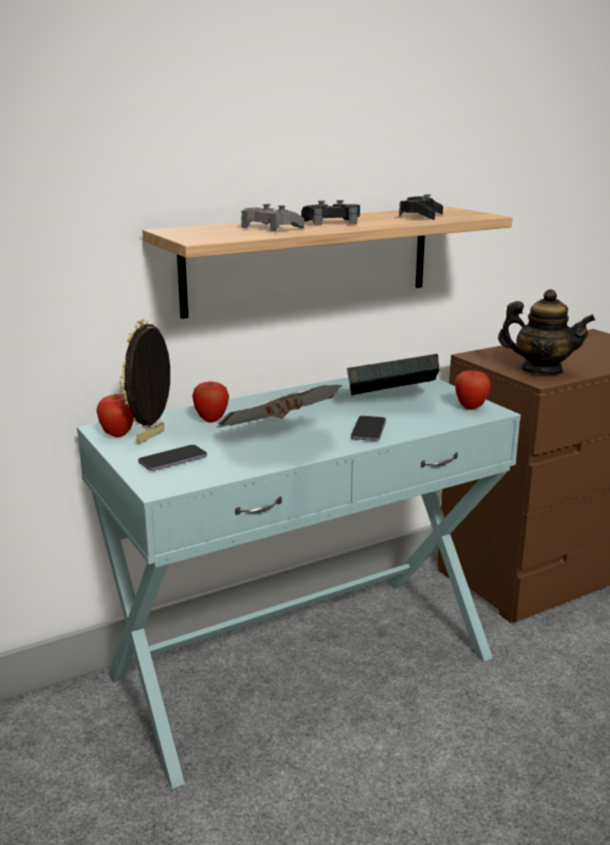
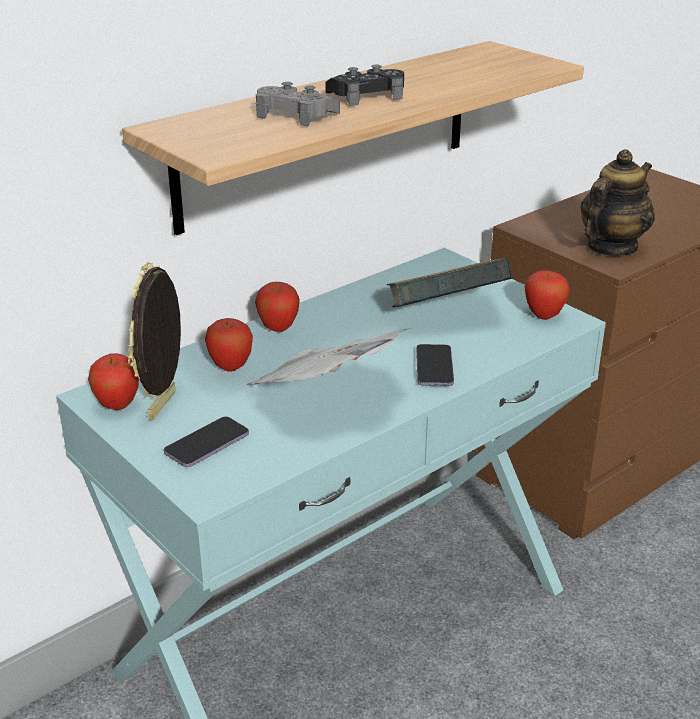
camera: 10 degrees left, 10 degrees up
(257, 402) = (278, 328): none -> apple
(420, 216) = (470, 71): black game controller -> none
(541, 370) = (610, 247): teapot -> teapot turned 60 degrees counterclockwise

